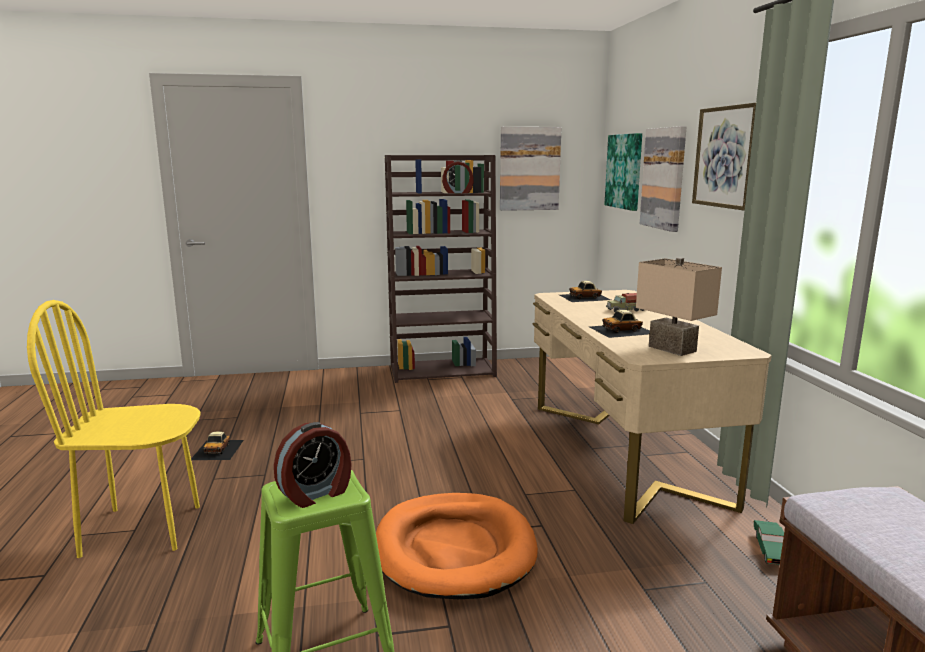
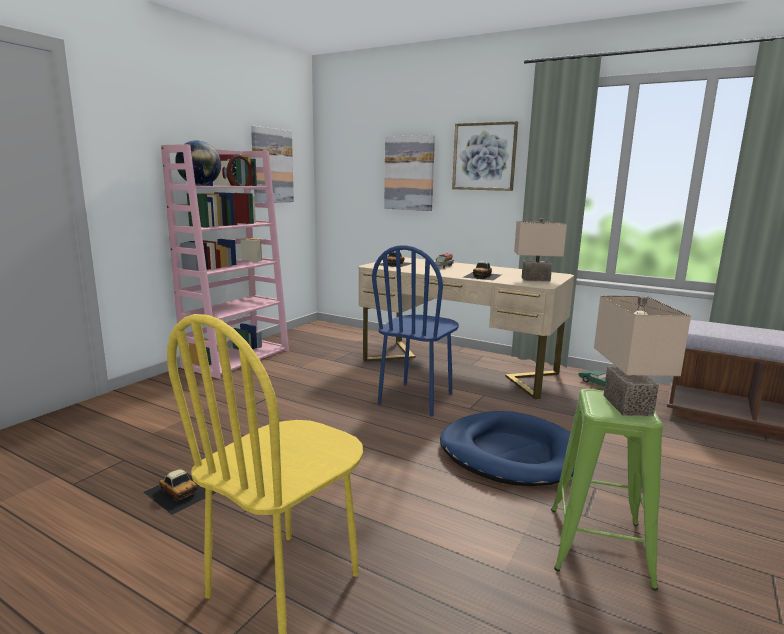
camera: 50 degrees left, 0 degrees up
(316, 494) = (624, 405): alarm clock -> beige table lamp
(411, 192) = (200, 185): none -> globe
(443, 370) = (237, 358): brown bookcase -> pink bookcase
(454, 550) = (510, 453): orange dog bed -> blue dog bed
(498, 462) = (416, 399): none -> blue chair
(624, 171) = (351, 169): picture -> none

